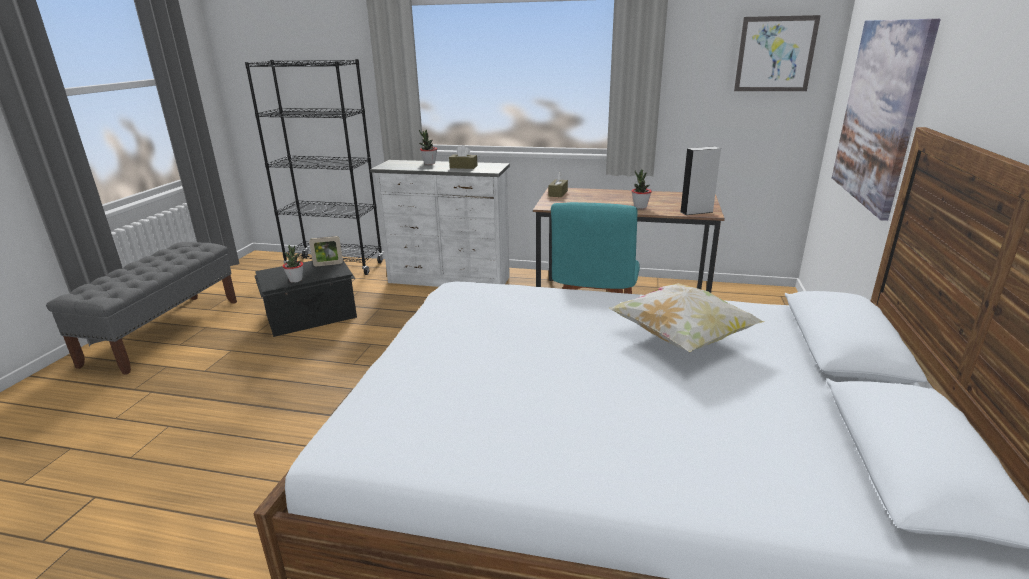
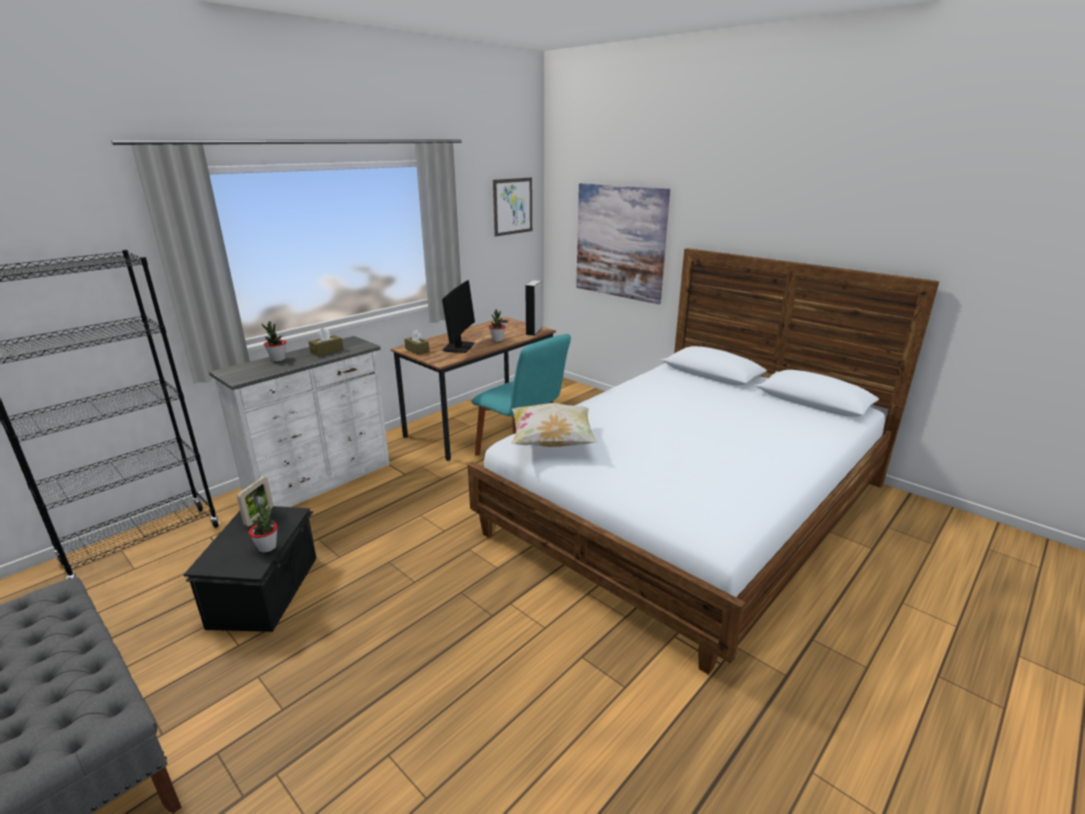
camera: 60 degrees left, 0 degrees up
(592, 201) = (459, 347): none -> monitor
(681, 338) = (675, 401): pillow -> pillow (552, 443)

